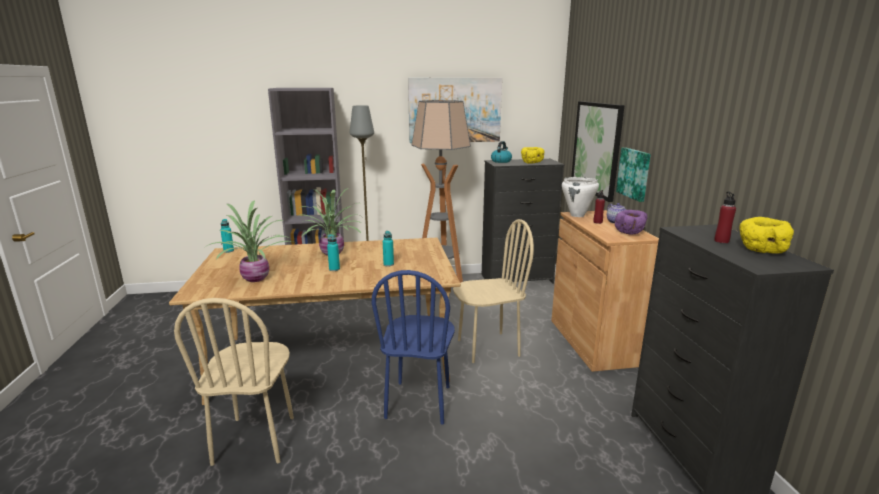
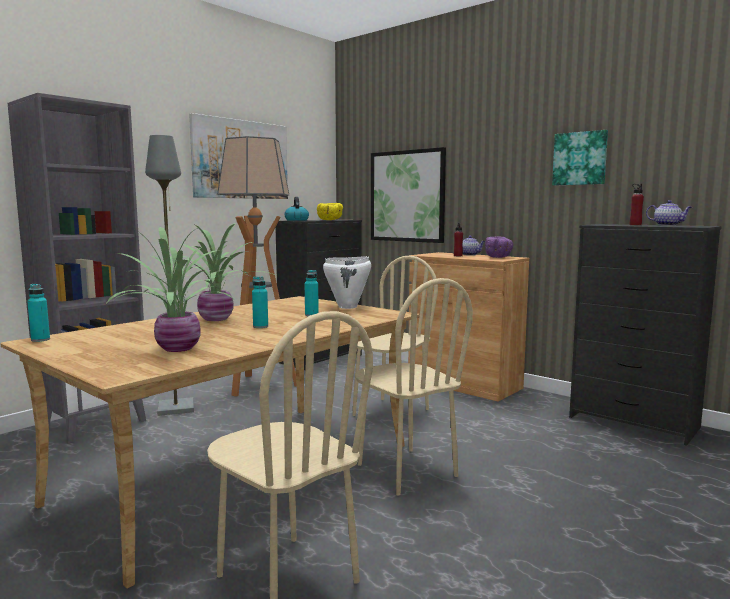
camera: 40 degrees left, 10 degrees down
(419, 402) = (406, 470): blue chair -> beige chair
(577, 215) = (429, 255): white cooking pot -> white cooking pot (348, 307)
(634, 173) = (473, 208): picture -> picture (580, 158)
(761, 250) = (668, 225): yellow bowl -> teapot

